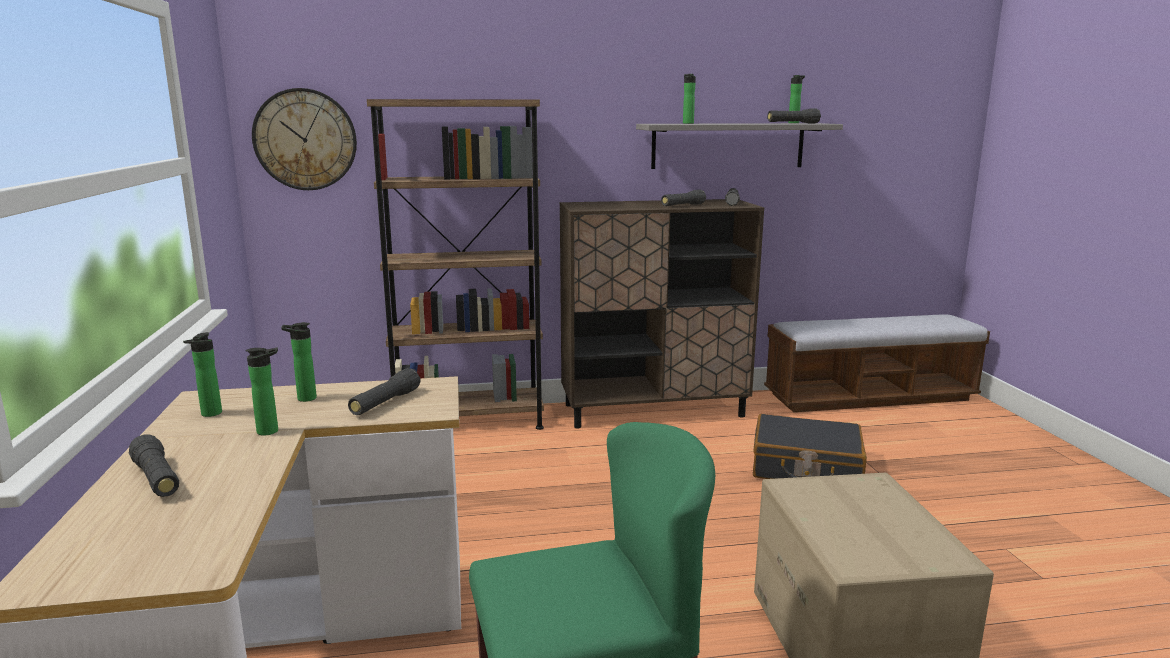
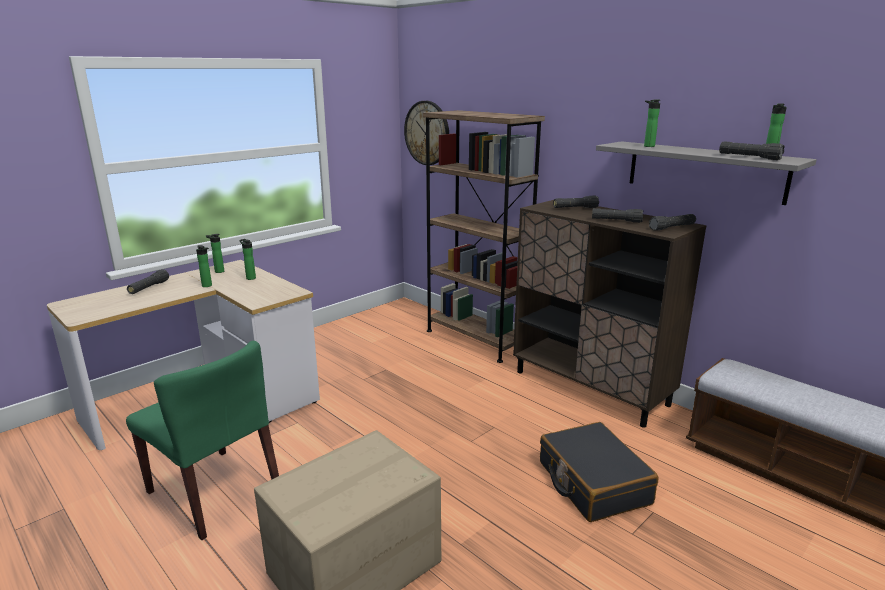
camera: 55 degrees right, 5 degrees up
(385, 403) = (258, 292): black flashlight -> black flashlight (575, 208)

